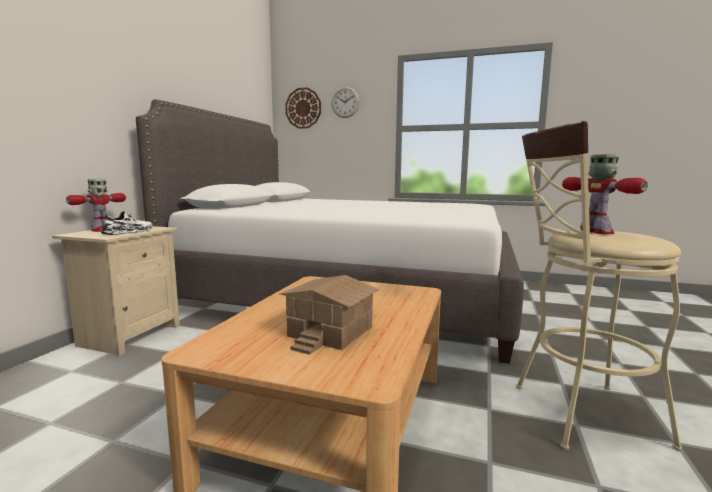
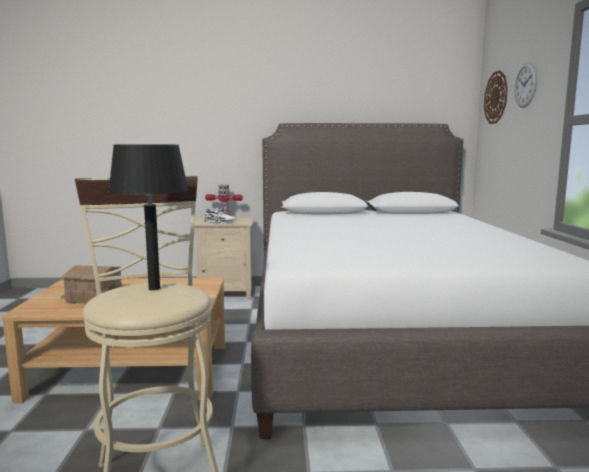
camera: 70 degrees right, 0 degrees up
(597, 232) = (154, 288): toy robot -> black table lamp

